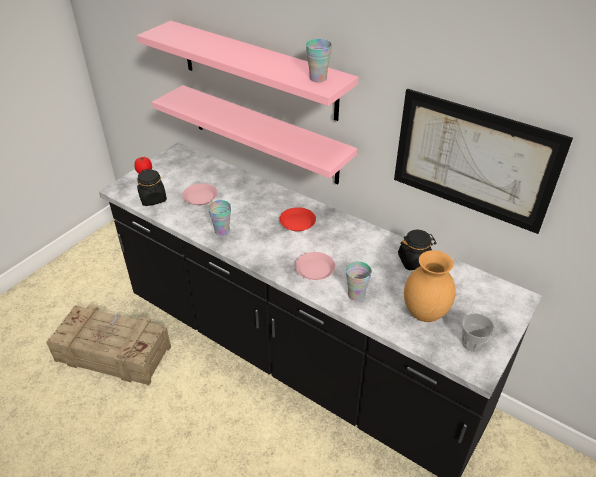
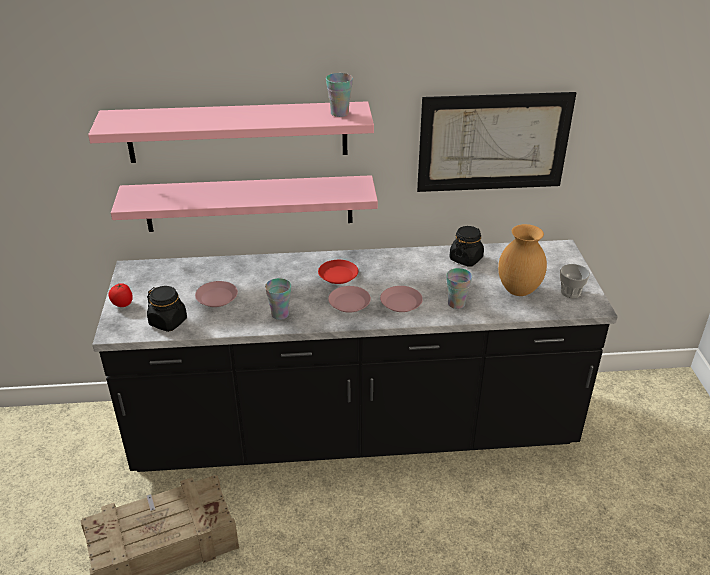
camera: 40 degrees left, 5 degrees down
(278, 248) = (349, 302): none -> pink plate

